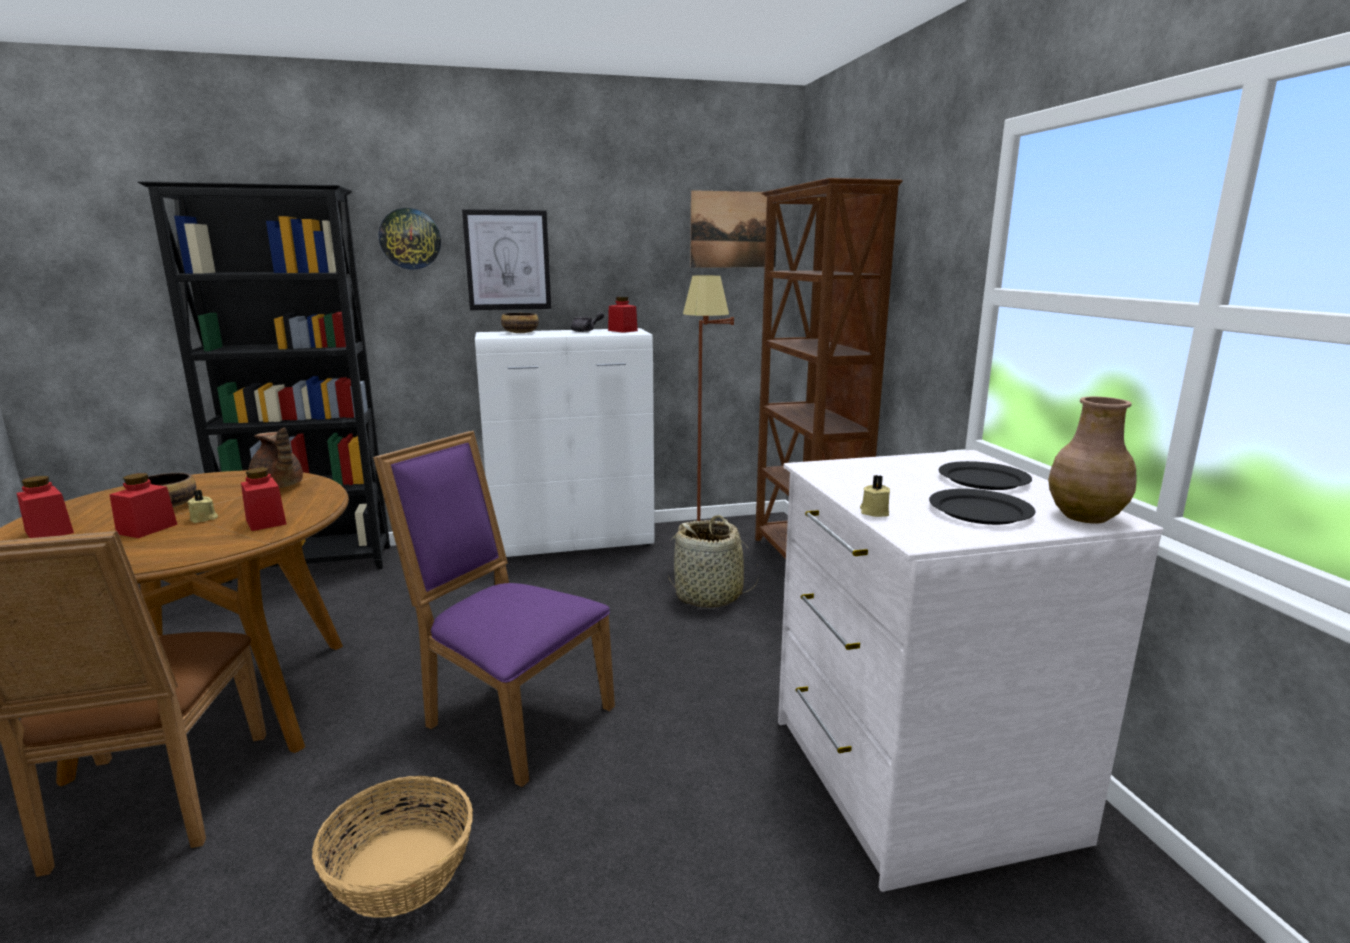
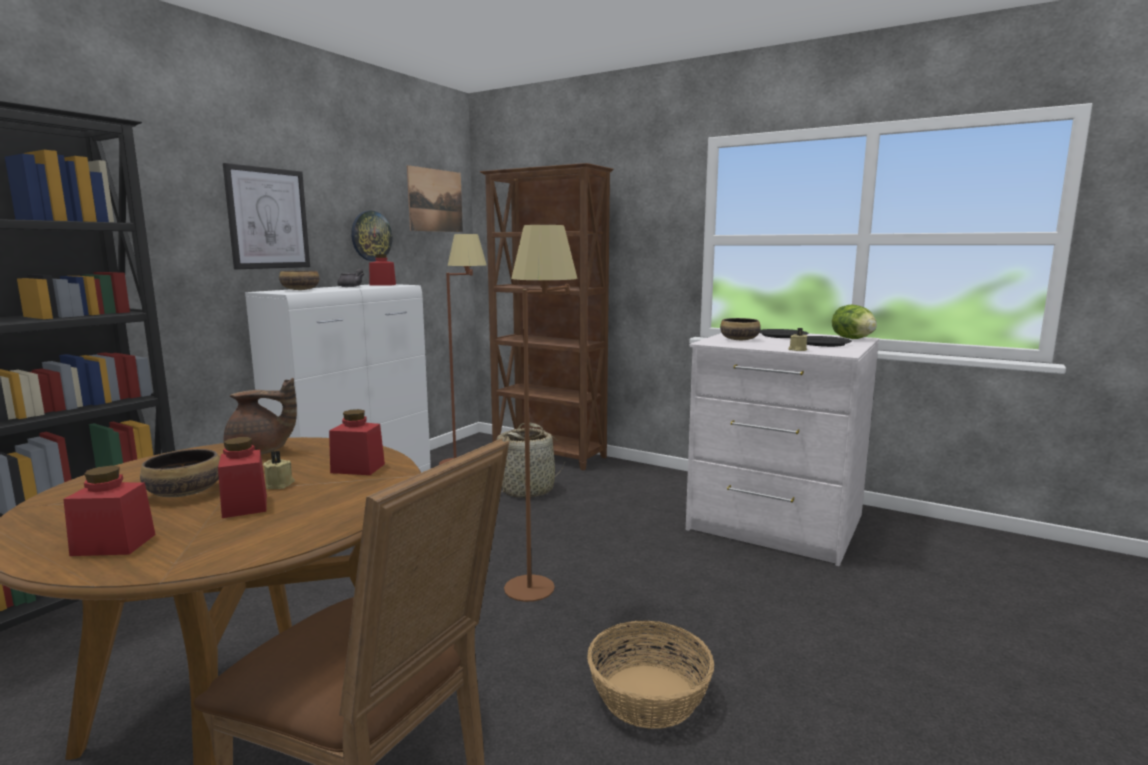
camera: 45 degrees left, 5 degrees down
(410, 239) = (168, 190): wall clock -> wall clock (371, 236)
(509, 716) = (540, 598): purple chair -> brown floor lamp
(878, 472) = (740, 339): none -> bowl
(1086, 516) = (852, 339): brown vase -> lettuce

